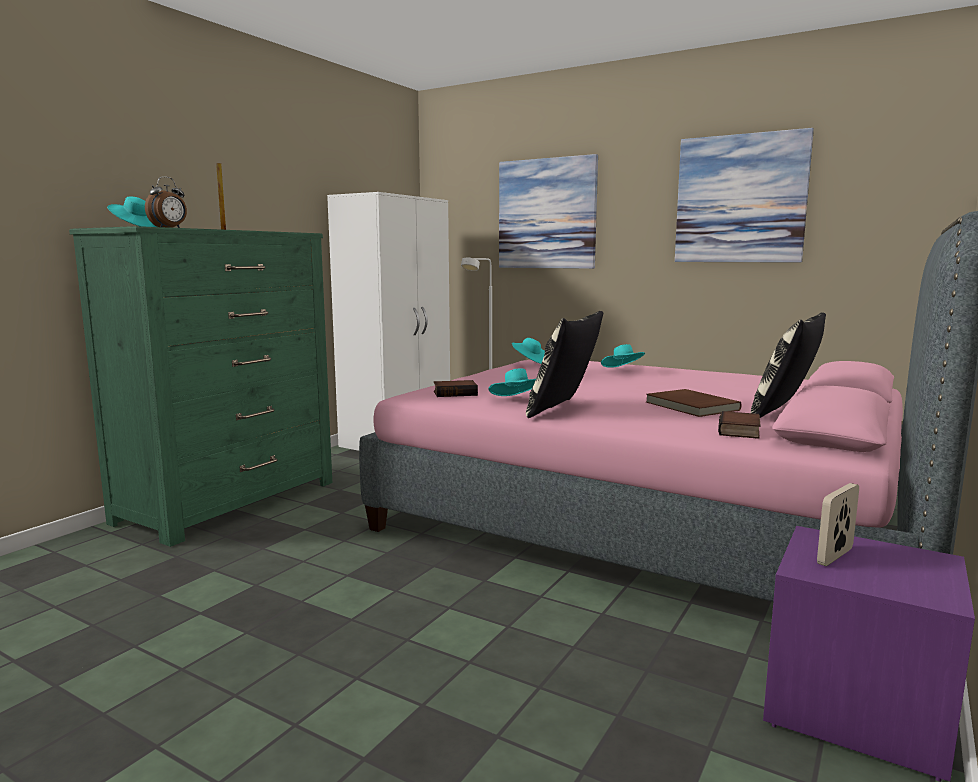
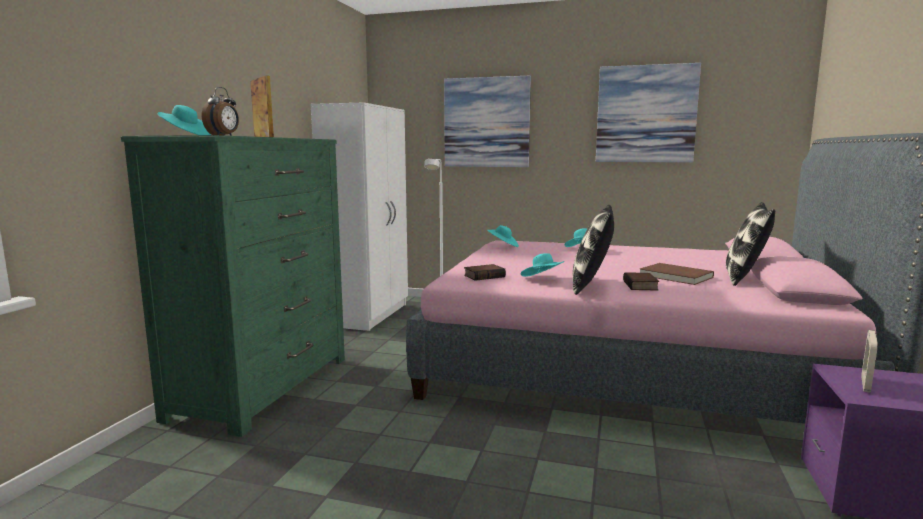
camera: 15 degrees left, 0 degrees up
(740, 431) = (740, 294): book -> book (641, 286)

